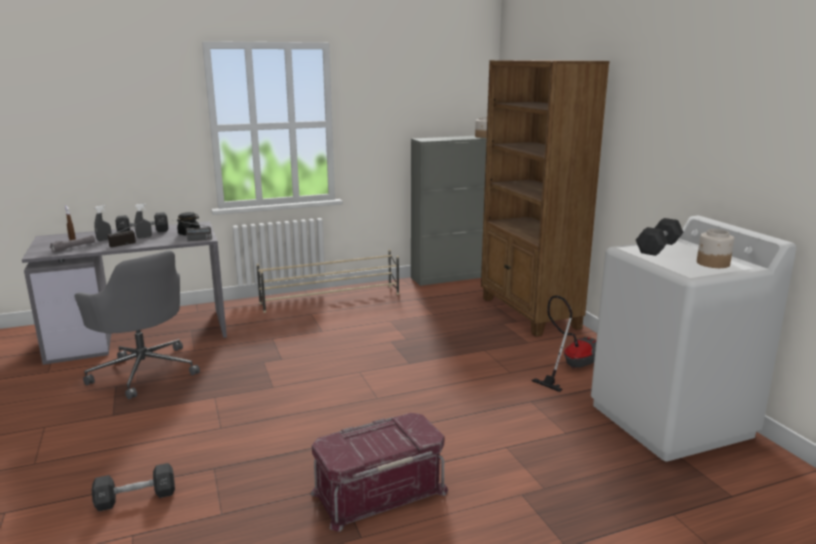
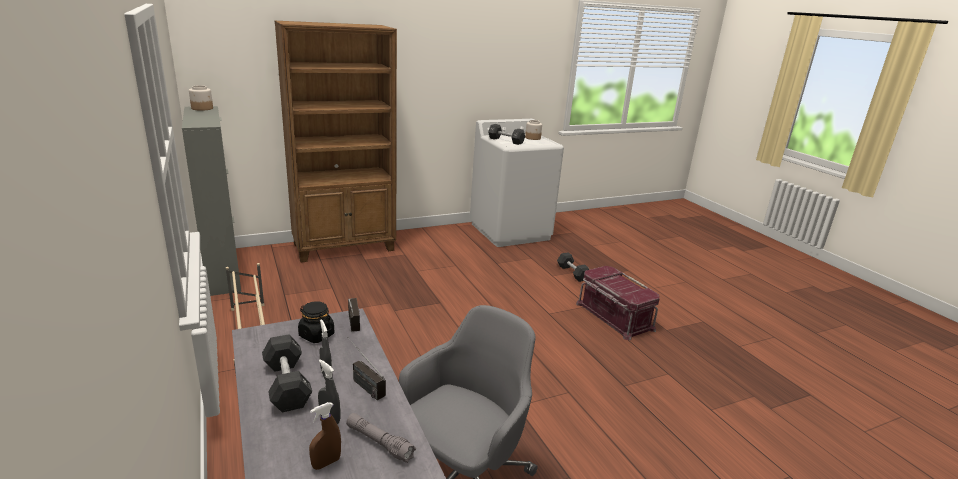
camera: 95 degrees left, 5 degrees up
(136, 498) = (677, 418): black dumbbell -> black dumbbell (572, 273)
(571, 366) = (446, 245): vacuum cleaner -> none

